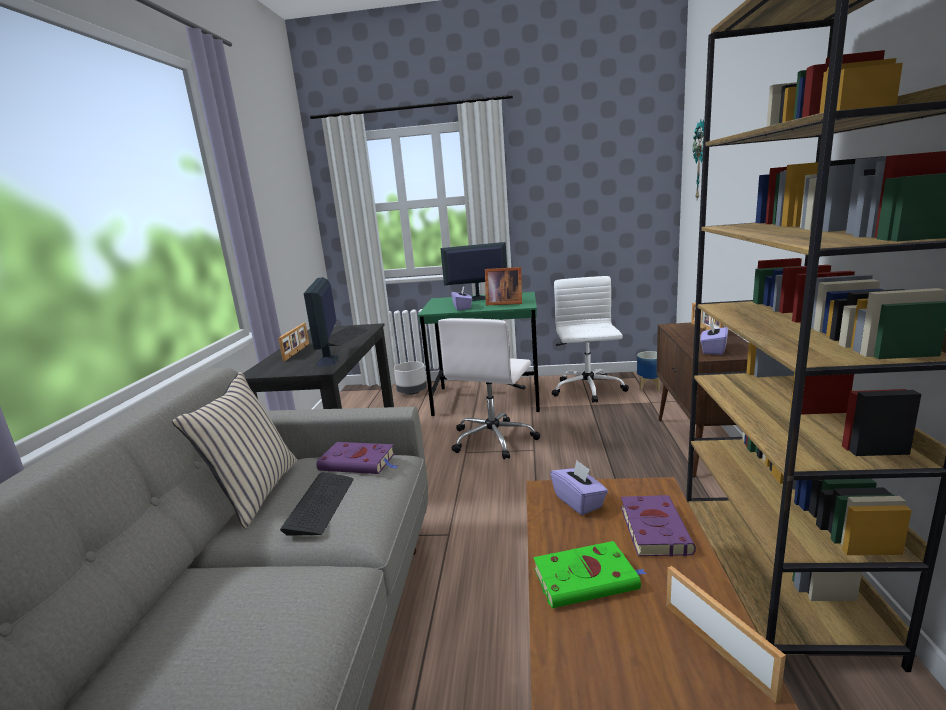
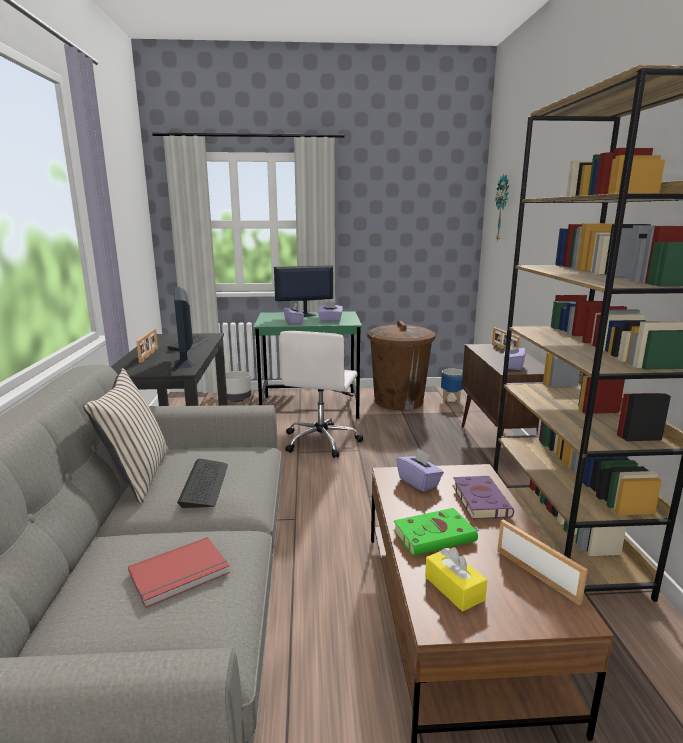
camera: 10 degrees left, 0 degrees up
(253, 629) = (181, 574): none -> red book
(359, 462) = (228, 452): purple book -> none
(503, 303) = (330, 320): picture frame -> purple tissue box
(588, 390) = (399, 401): white office chair -> brown trash can
(598, 661) = (454, 588): none -> yellow tissue box

